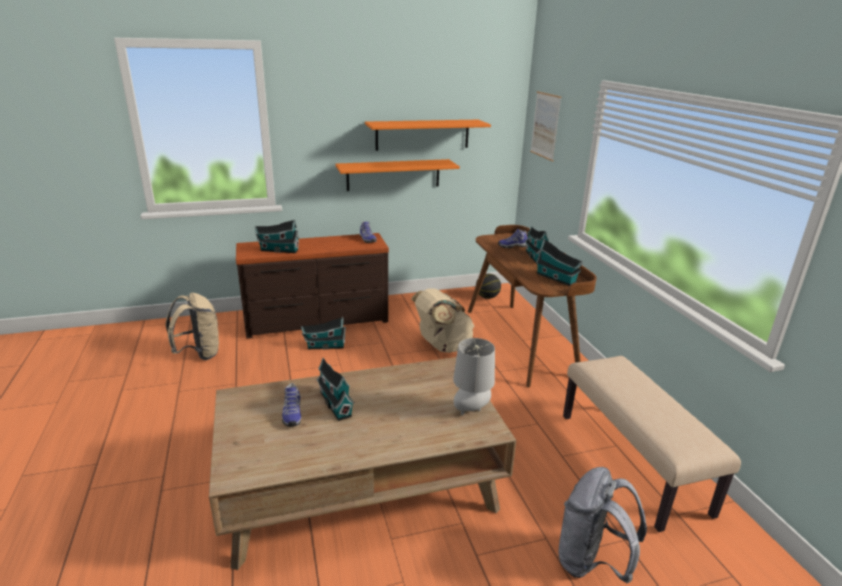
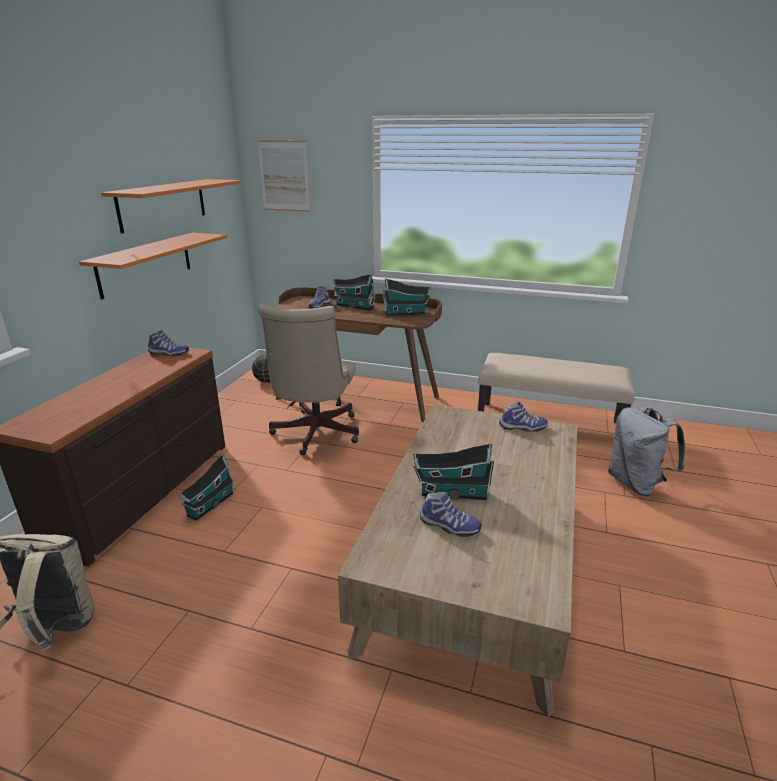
camera: 55 degrees left, 0 degrees up
(278, 250) = (86, 408): toy house -> none
(442, 346) = (314, 435): beige backpack -> beige office chair
(471, 410) = (523, 428): grey table lamp -> shoe

